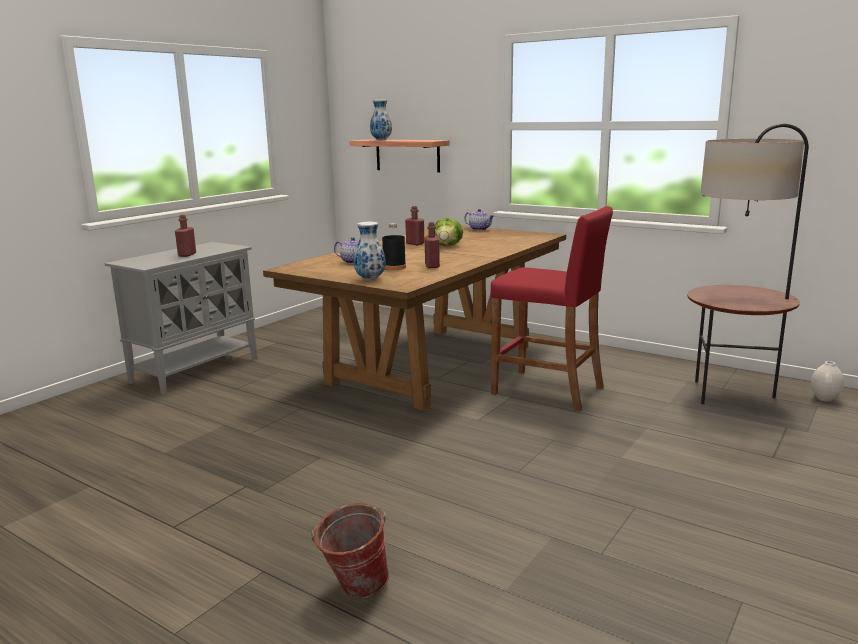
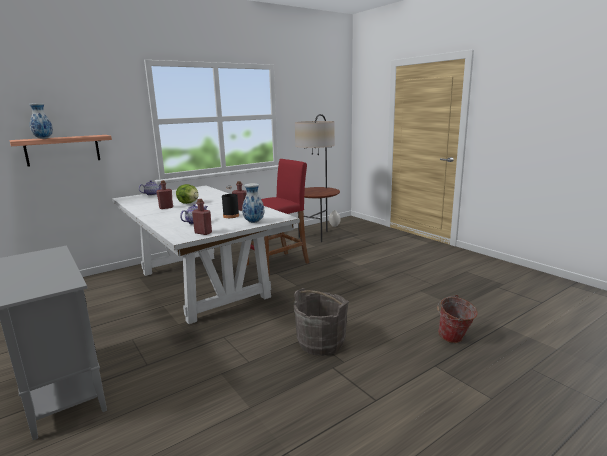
camera: 70 degrees left, 0 degrees up
(187, 255) = (47, 268): red bottle -> red bottle (203, 233)
(305, 468) = (321, 343): none -> grey bucket
(433, 364) = (201, 284): brown dining table -> white dining table

